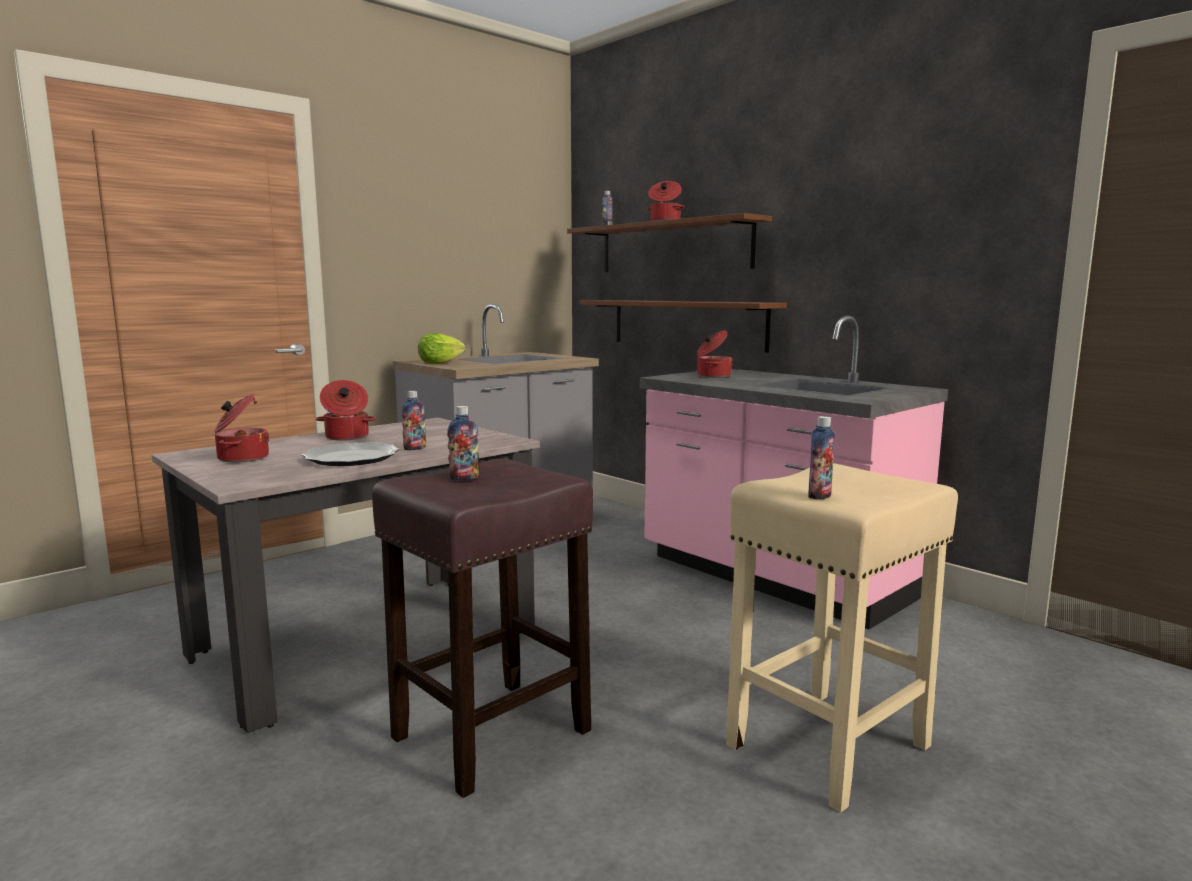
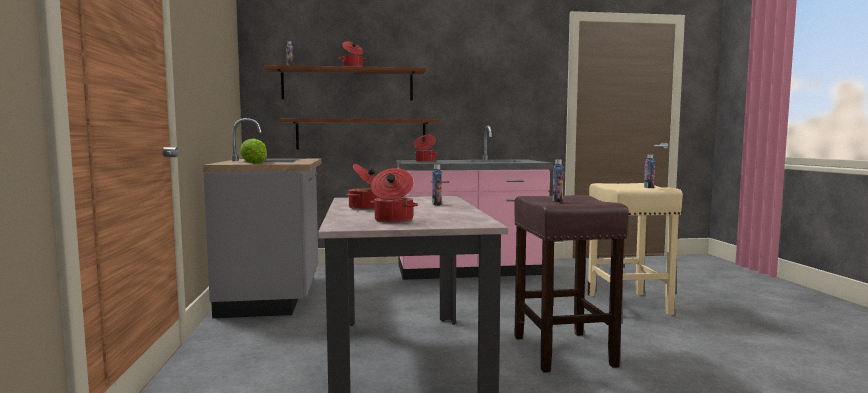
camera: 55 degrees left, 5 degrees down
(351, 458) = (442, 210): plate -> none

